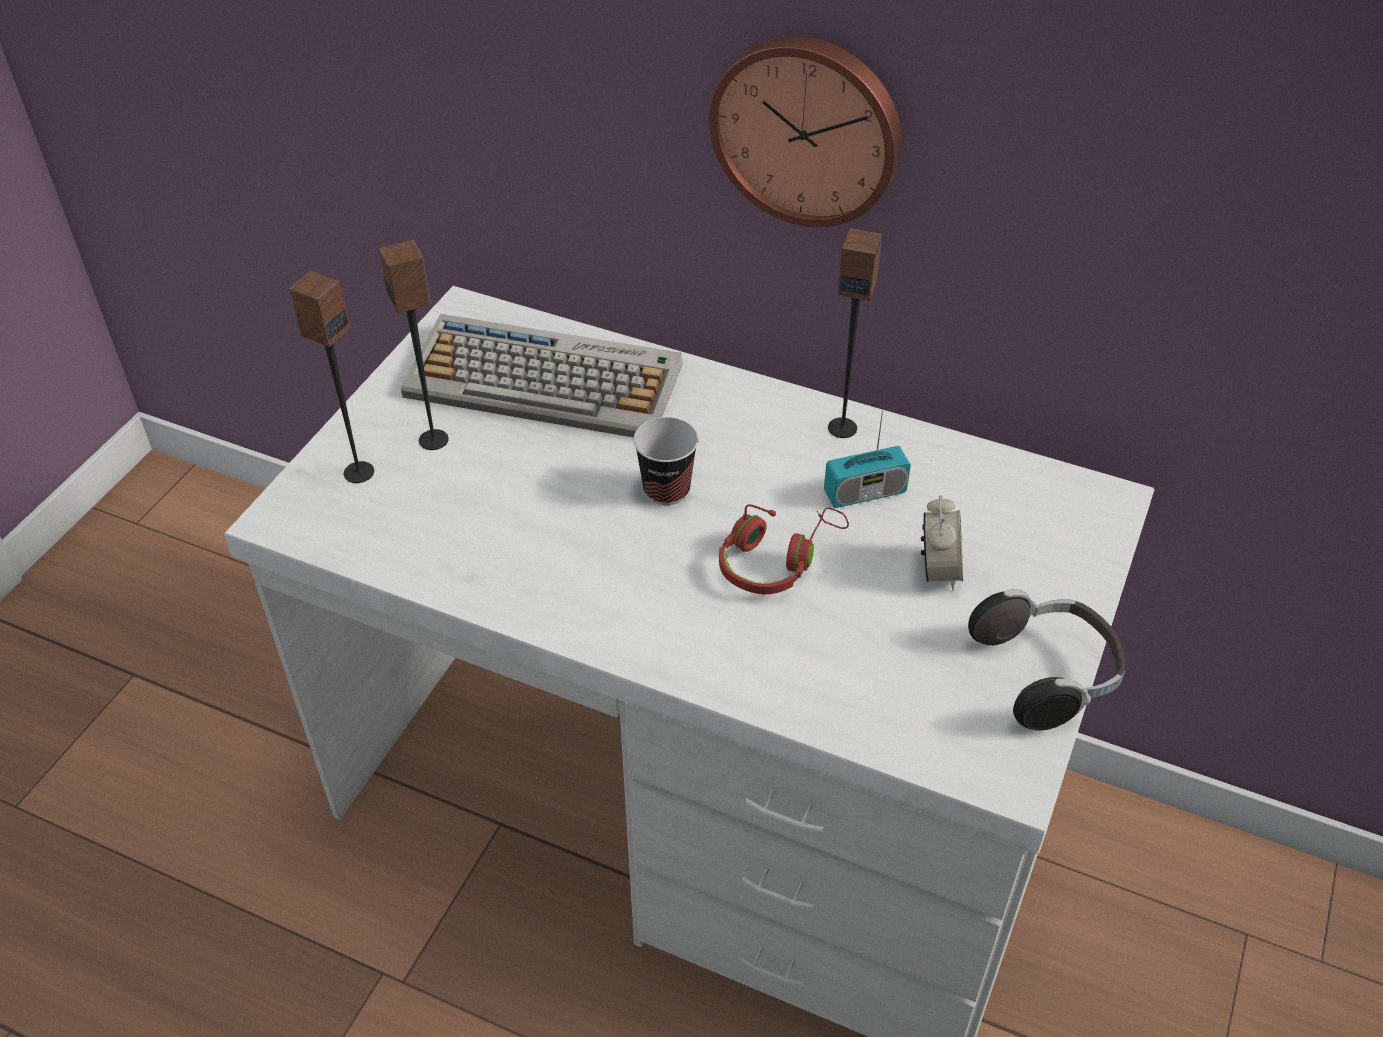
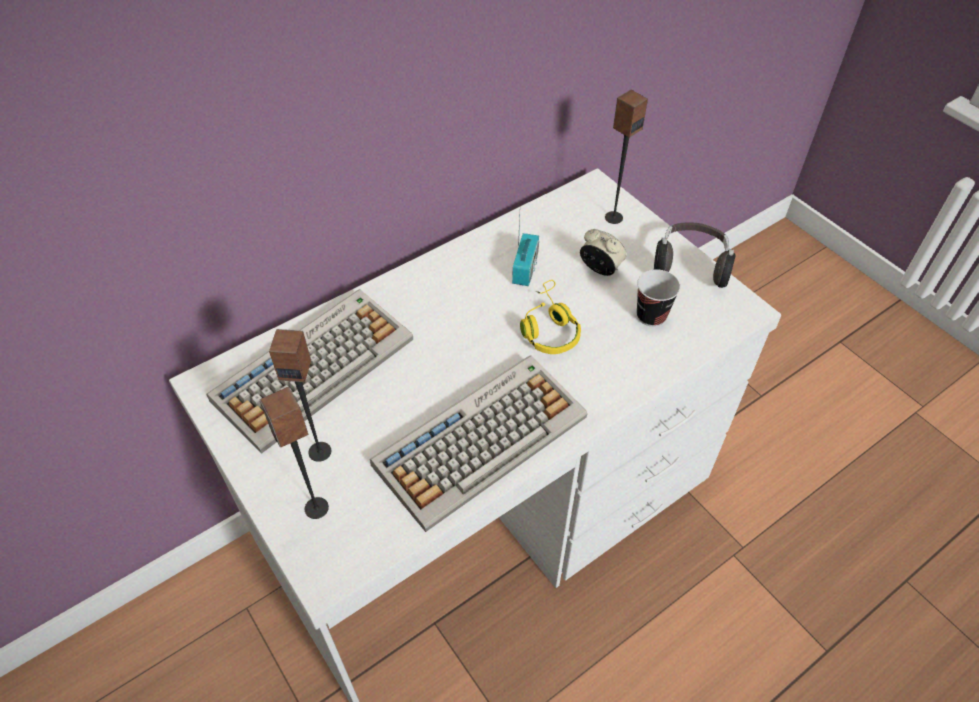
camera: 60 degrees left, 5 degrees up
(543, 569) = (481, 438): none -> keyboard
(666, 490) = (459, 351): cup -> cup (651, 316)
(776, 559) = (548, 328): red headphones -> yellow headphones
(808, 128) = (388, 95): wall clock -> none
(842, 427) = (469, 254): speaker -> speaker (613, 217)

